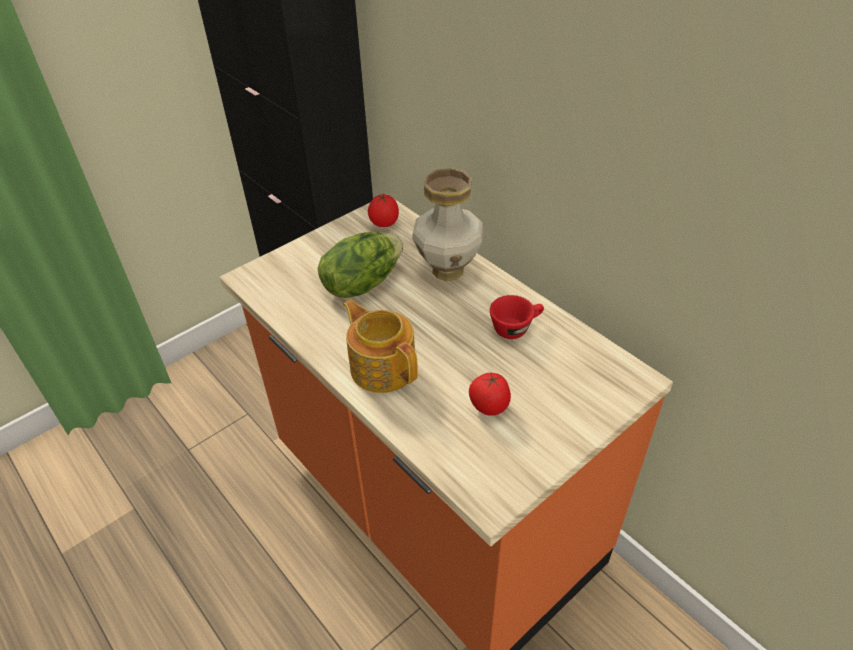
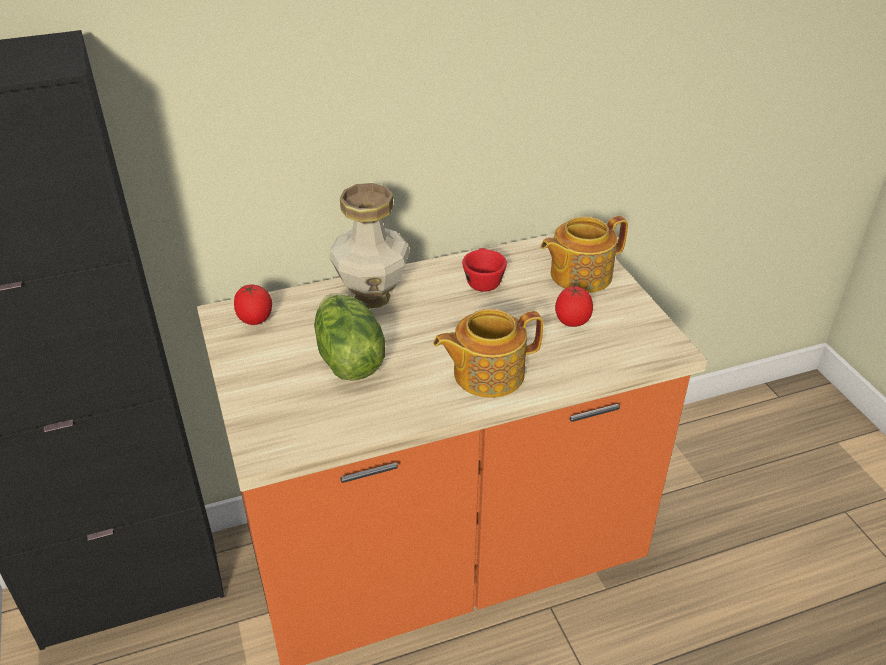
camera: 70 degrees left, 5 degrees down
(574, 394) = (579, 275): none -> teapot

